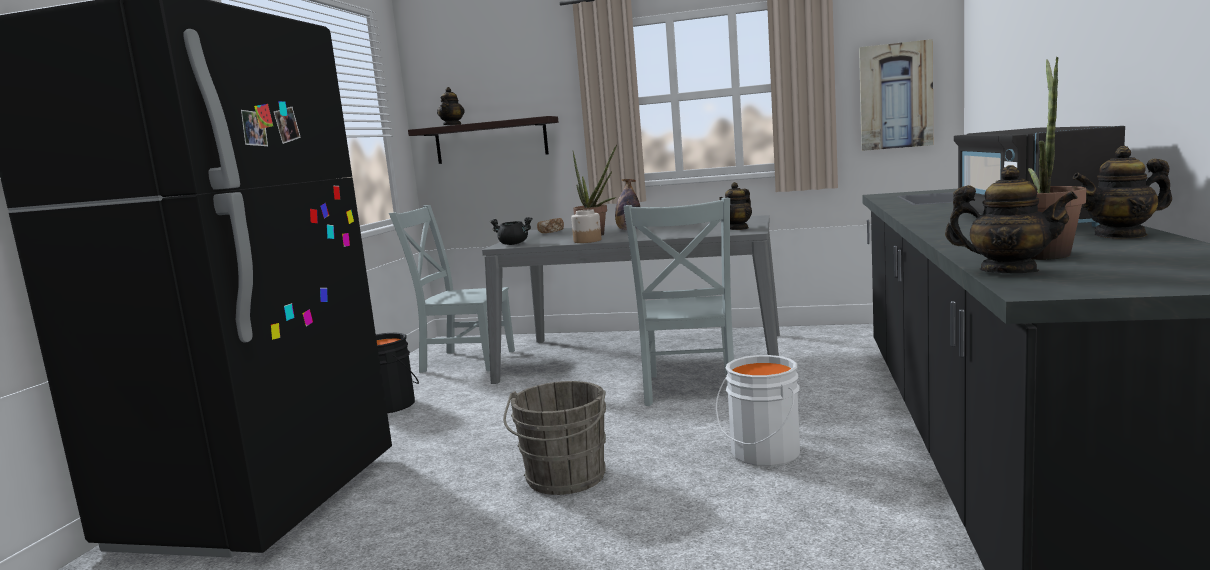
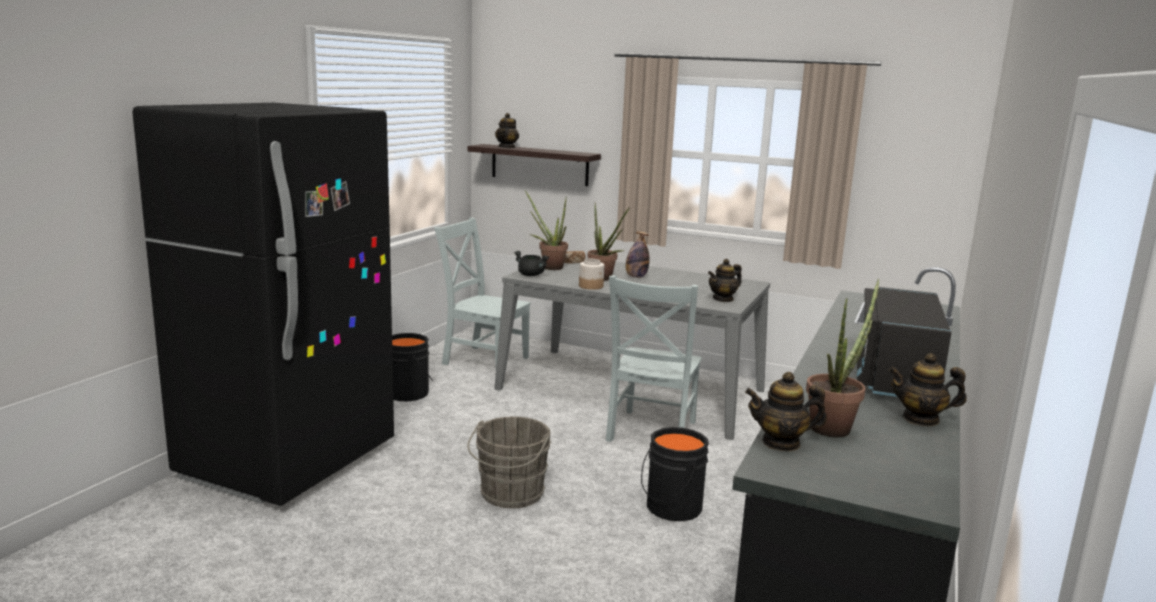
camera: 10 degrees right, 5 degrees up
(528, 237) = (548, 267): none -> potted plant
(762, 453) = (671, 507): white bucket -> black bucket
(895, 96) = (912, 192): picture -> none
(1008, 271) = (781, 443): teapot -> teapot turned 135 degrees clockwise

